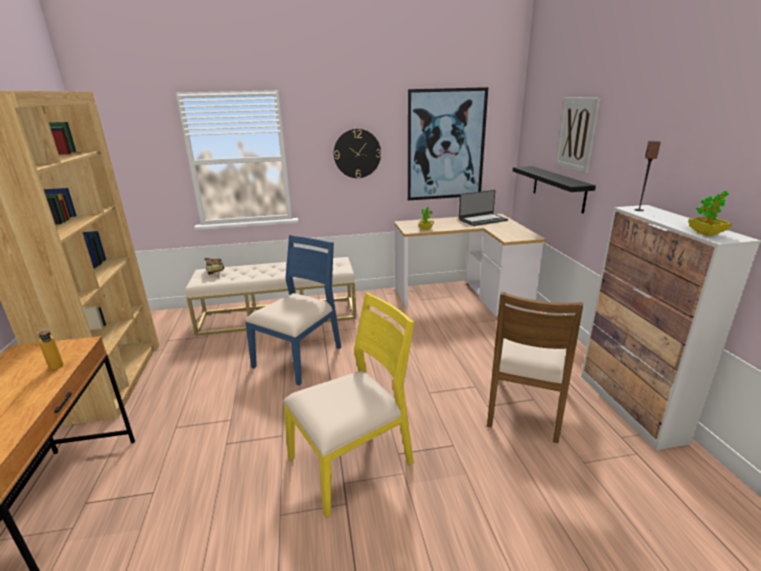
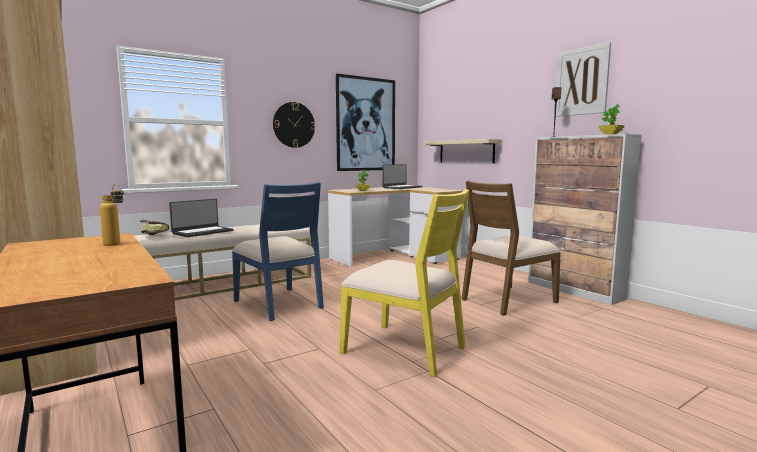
camera: 25 degrees left, 15 degrees down
(254, 271) = (202, 232): none -> laptop
(299, 357) = (279, 304): blue chair -> blue chair turned 135 degrees clockwise
(352, 461) = (405, 349): yellow chair -> yellow chair turned 90 degrees clockwise
(525, 406) = (507, 300): brown chair -> brown chair turned 60 degrees clockwise
(558, 188) = (466, 151): black shelf -> beige shelf
(576, 134) = (477, 107): picture -> picture (582, 81)

